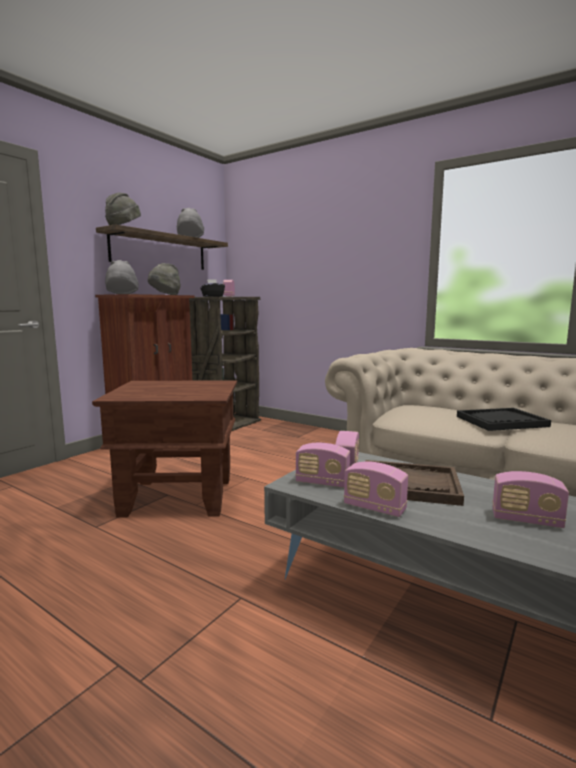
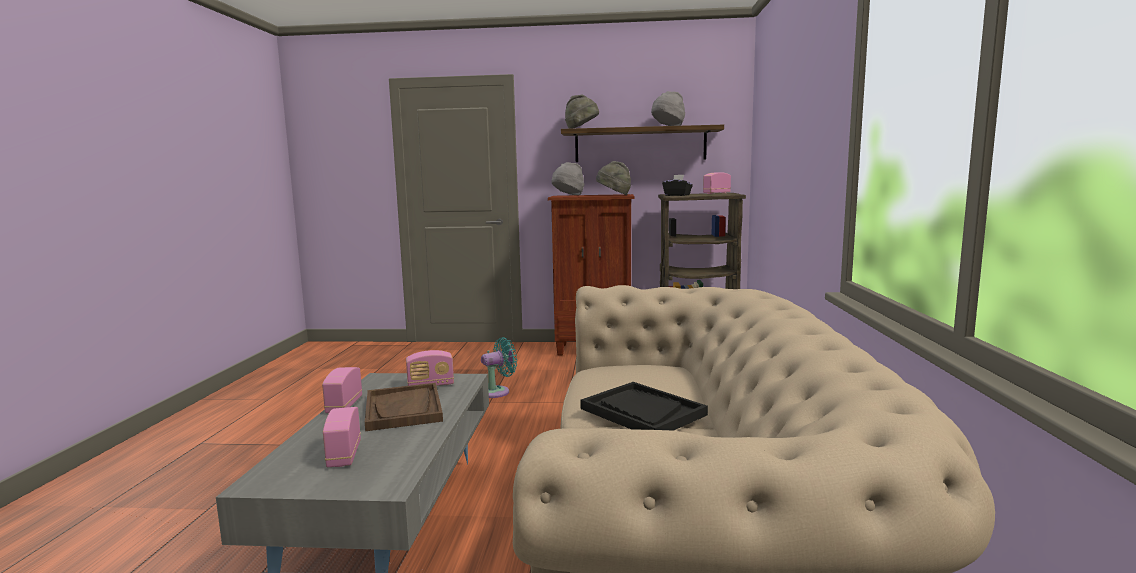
camera: 60 degrees right, 0 degrees up
(177, 496) = (498, 392): brown side table -> turquoise fan
(322, 482) = (387, 384): radio -> none

